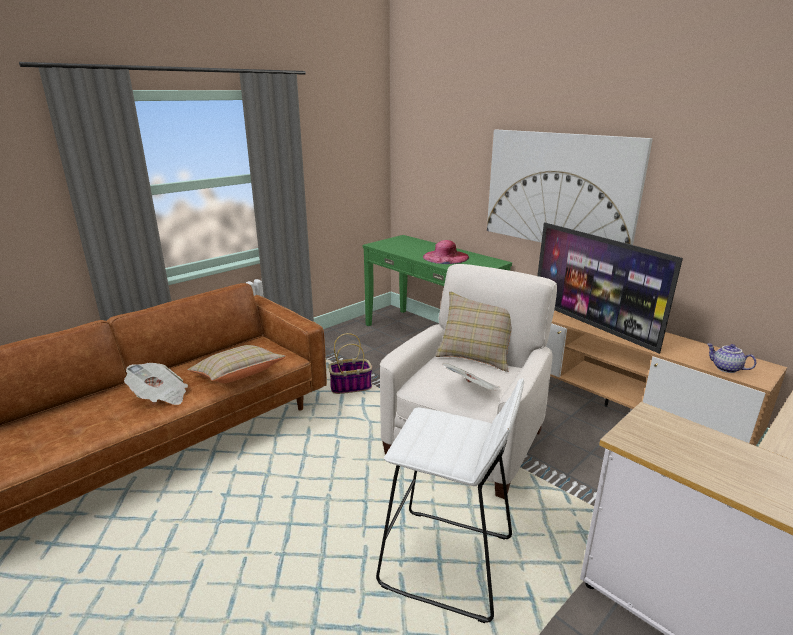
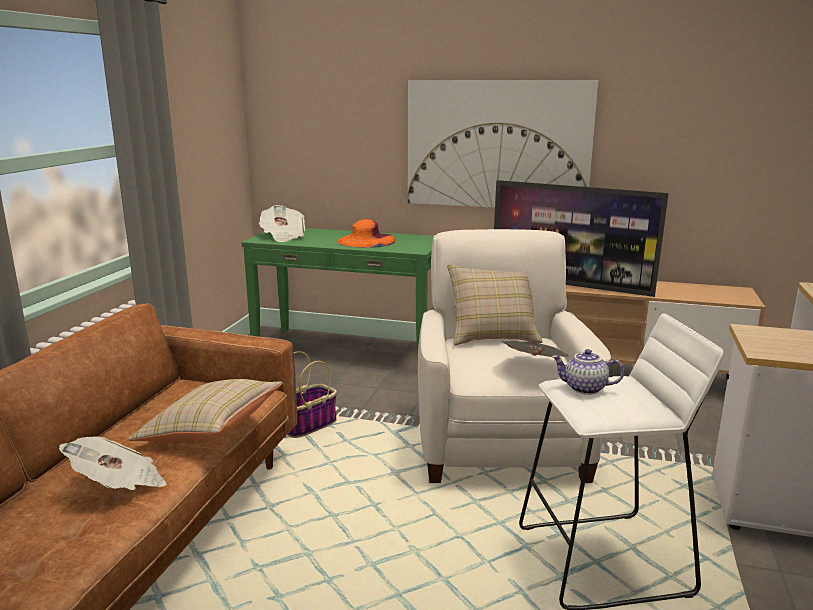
camera: 30 degrees left, 5 degrees down
(394, 244) = (283, 236): none -> newspaper
(445, 257) = (366, 240): pink hat -> orange hat
(726, 368) = (716, 297): teapot -> teapot (584, 389)

